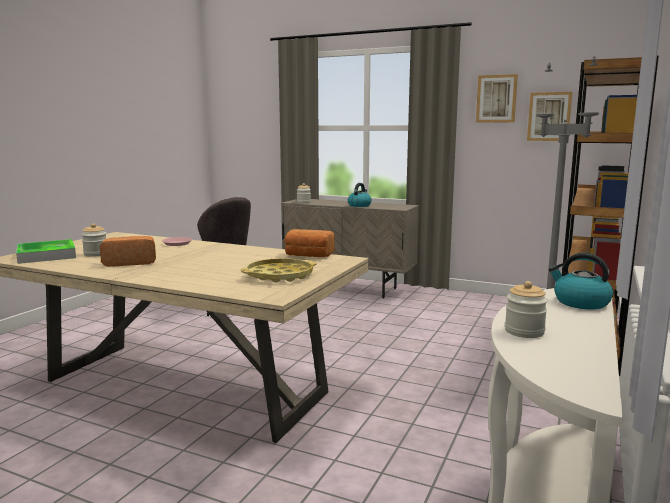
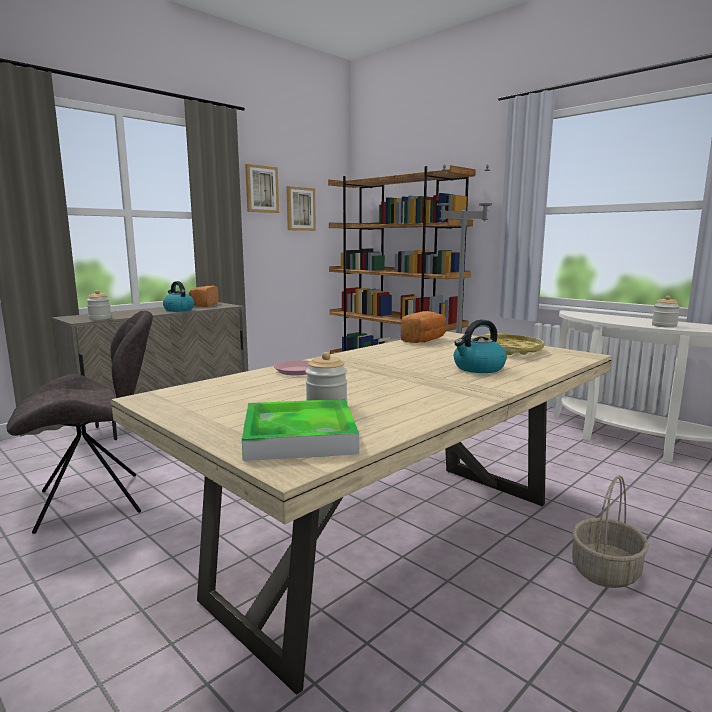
camera: 70 degrees left, 0 degrees up
(130, 262) = (409, 390): bread -> bread (203, 305)
(161, 474) = (606, 572): none -> basket
(580, 302) = (599, 315): kettle -> kettle (478, 368)

